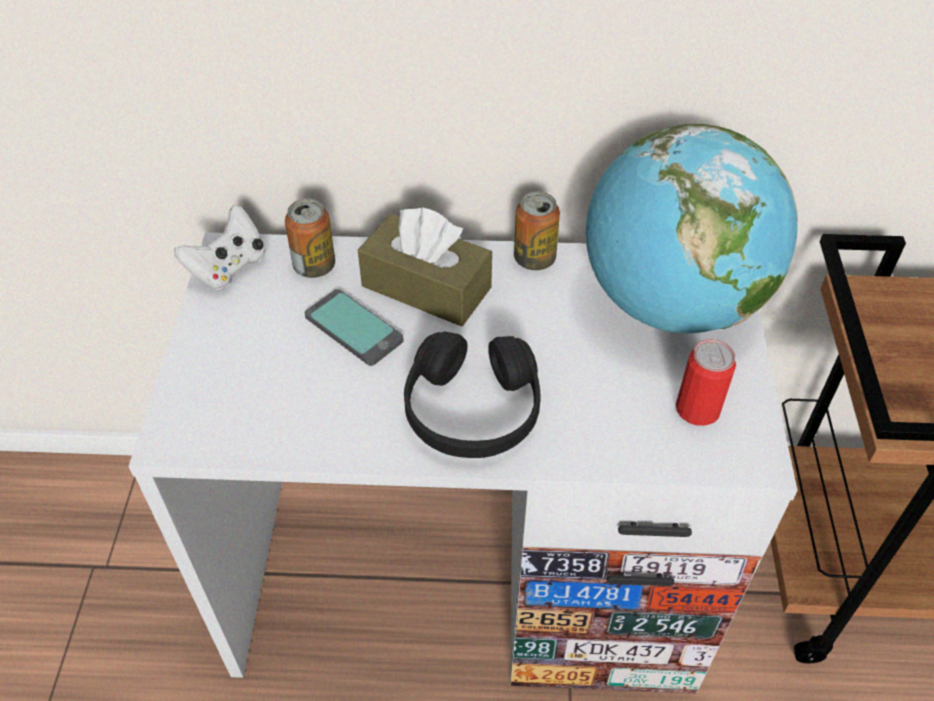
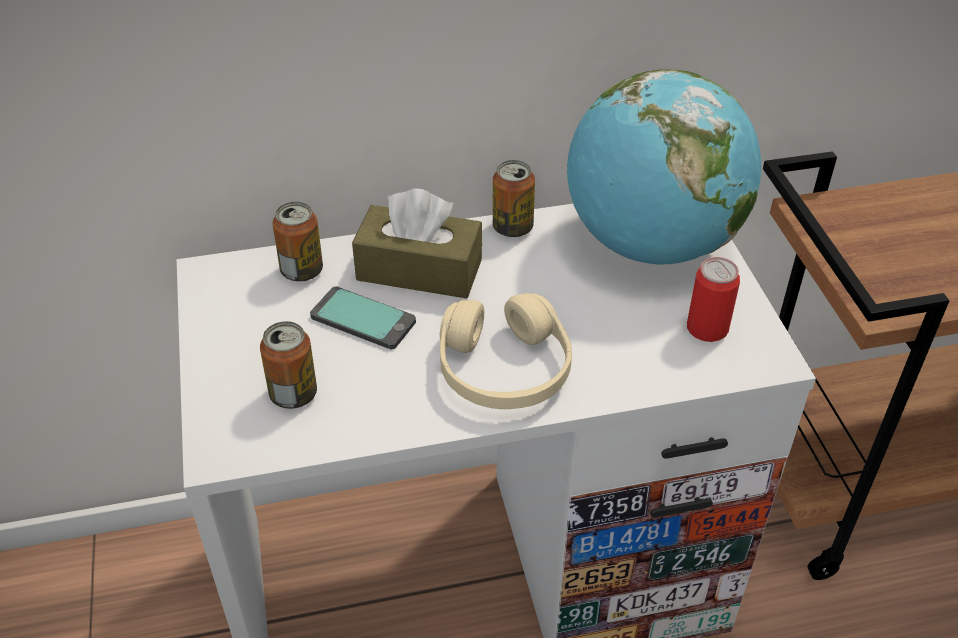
camera: 15 degrees left, 5 degrees down
(228, 268) = (215, 288): white game controller -> none
(261, 393) = (293, 394): none -> can
(472, 410) = (504, 369): black headphones -> beige headphones

